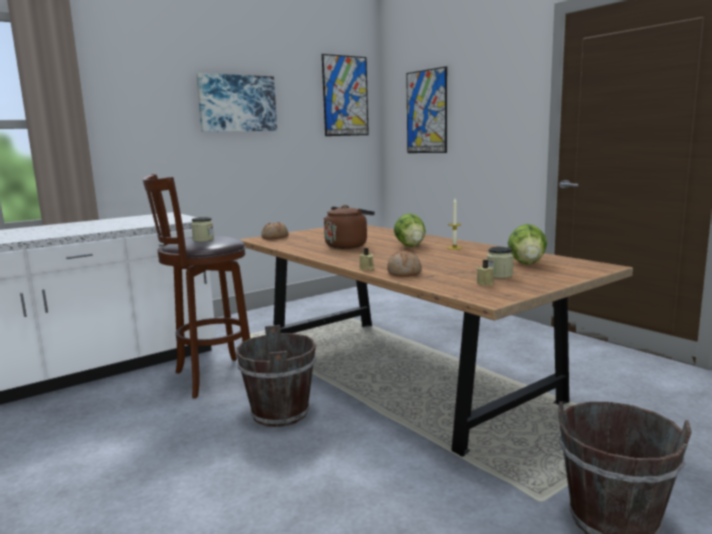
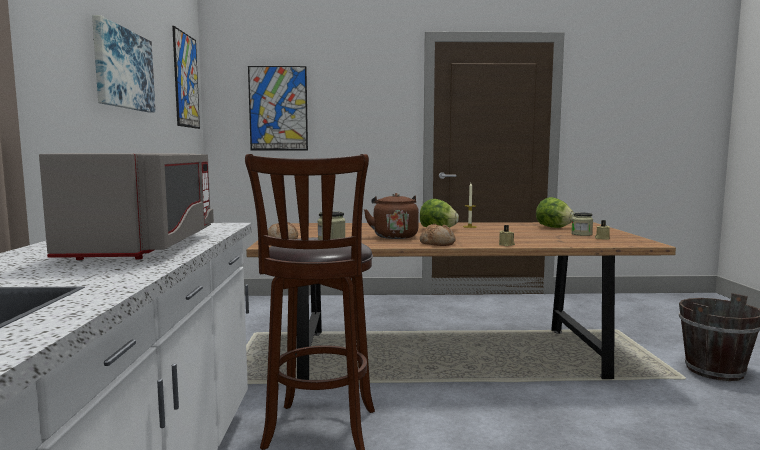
camera: 55 degrees left, 5 degrees down
(93, 228) = (145, 246): none -> grey microwave
(281, 413) = (466, 419): brown bucket -> none
(404, 273) = (539, 242): bread -> bread (437, 243)

